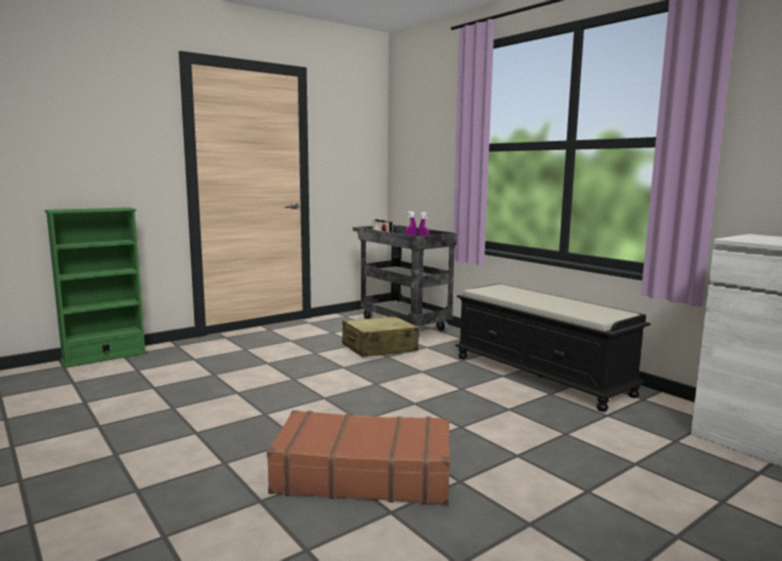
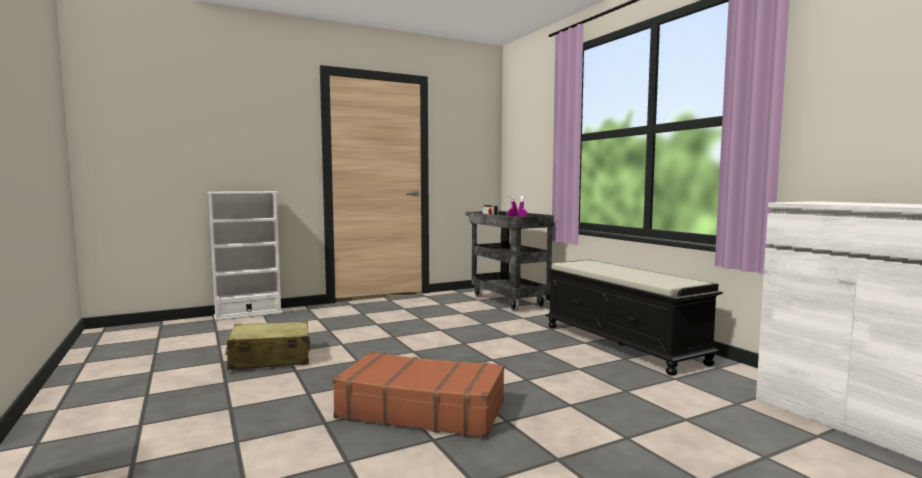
camera: 10 degrees right, 5 degrees down
(104, 357) = (248, 314): green bookcase -> white bookcase
(379, 348) = (479, 317): beige suitcase -> beige suitcase (270, 359)

